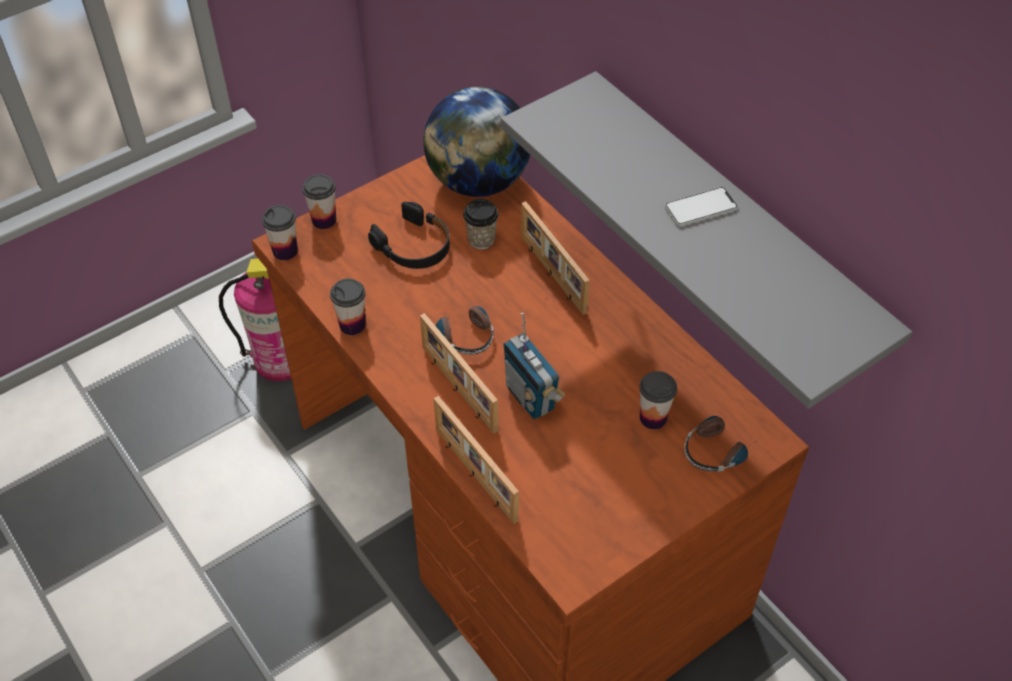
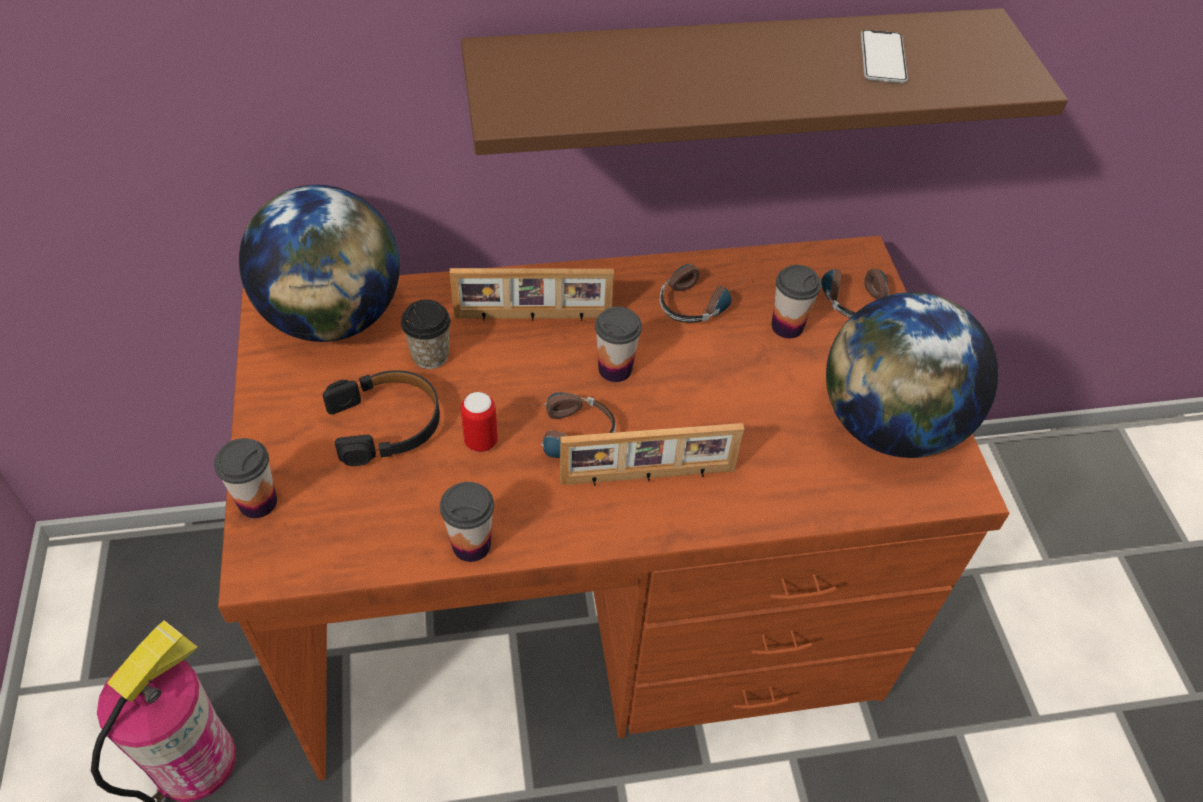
camera: 65 degrees left, 0 degrees up
(285, 251) = (276, 572): cup -> cup (615, 369)
(430, 295) = (481, 441): none -> can
(474, 475) = (784, 515): picture frame -> none
(531, 397) = (701, 414): radio -> none
(598, 513) = (889, 425): none -> globe
(639, 356) = (698, 299): none -> headphones
(700, 208) = (753, 56): phone -> phone (882, 58)
(732, 226) = (732, 79): grey shelf -> brown shelf

